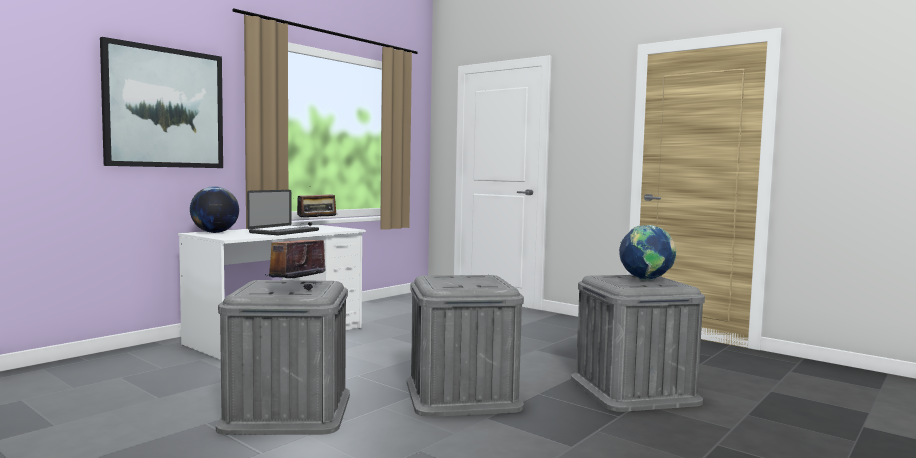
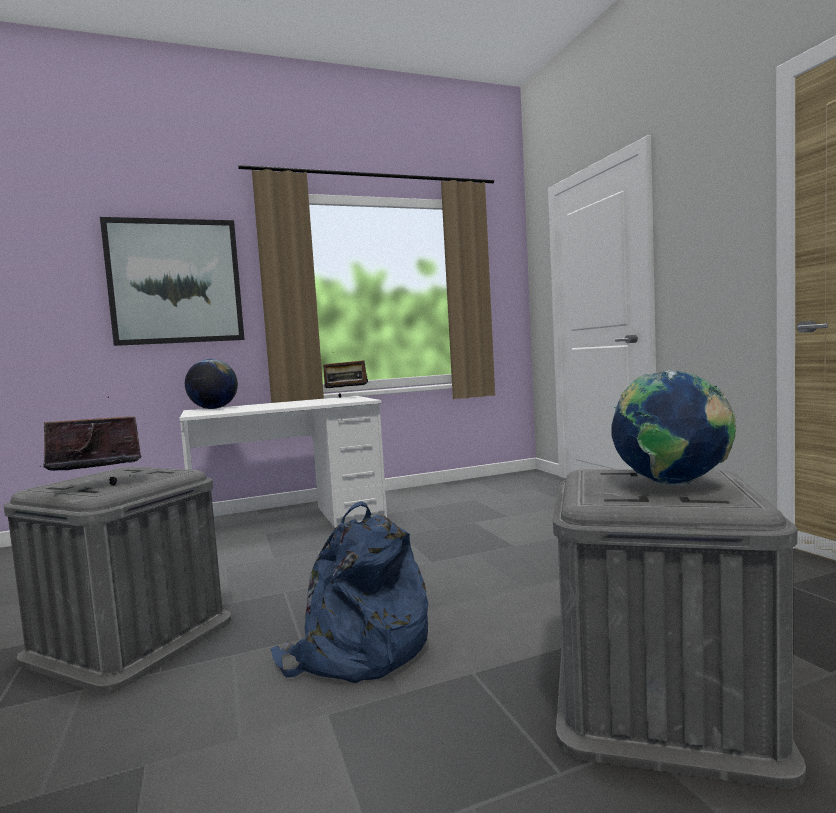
camera: 30 degrees right, 0 degrees up
(284, 232) = (281, 405): laptop -> none
(462, 394) = (357, 651): grey storage box -> blue backpack

